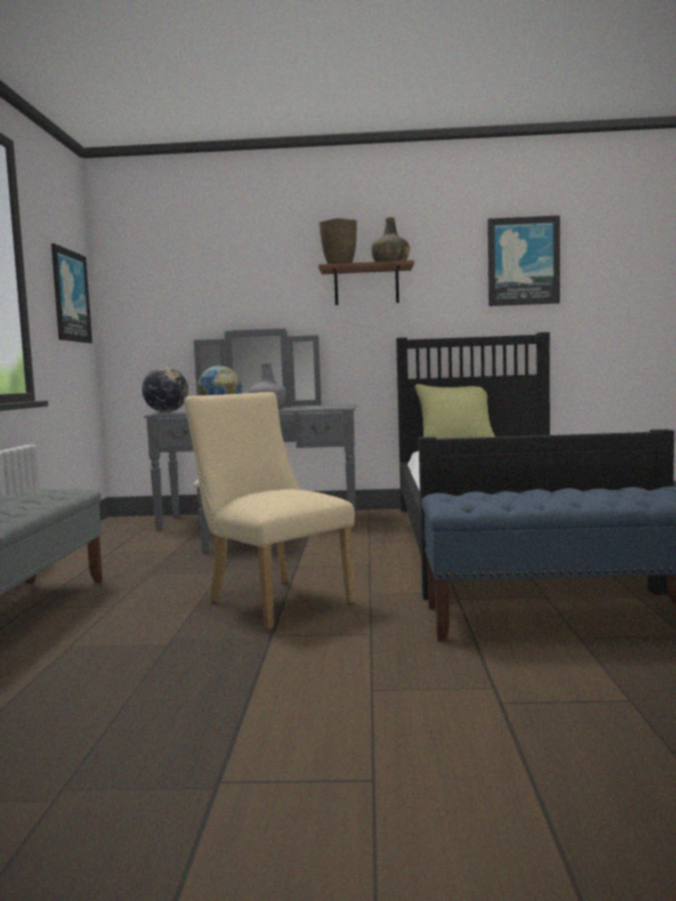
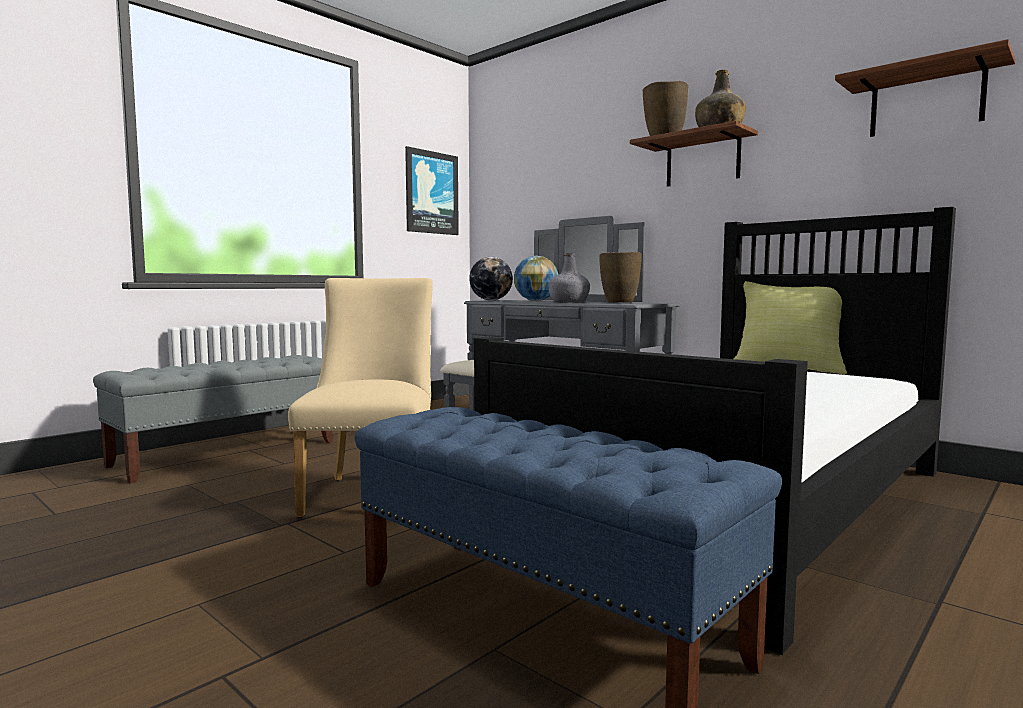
camera: 40 degrees right, 0 degrees up
(310, 406) = (619, 302): none -> brown vase
(523, 261) = (926, 102): picture -> shelf

